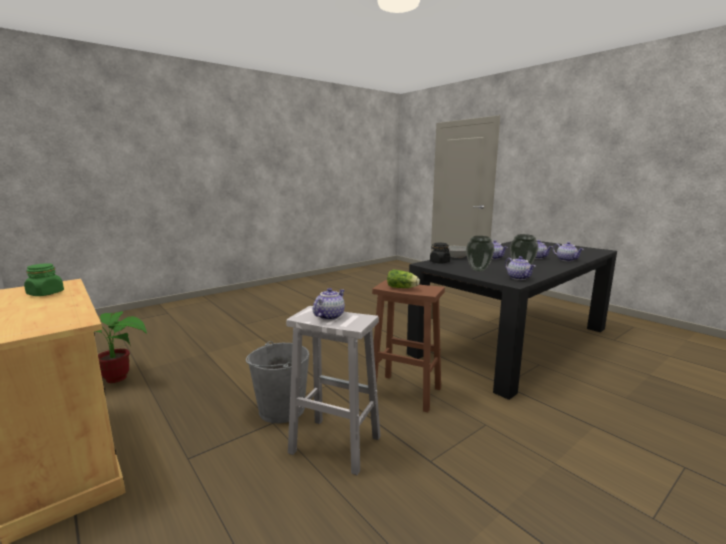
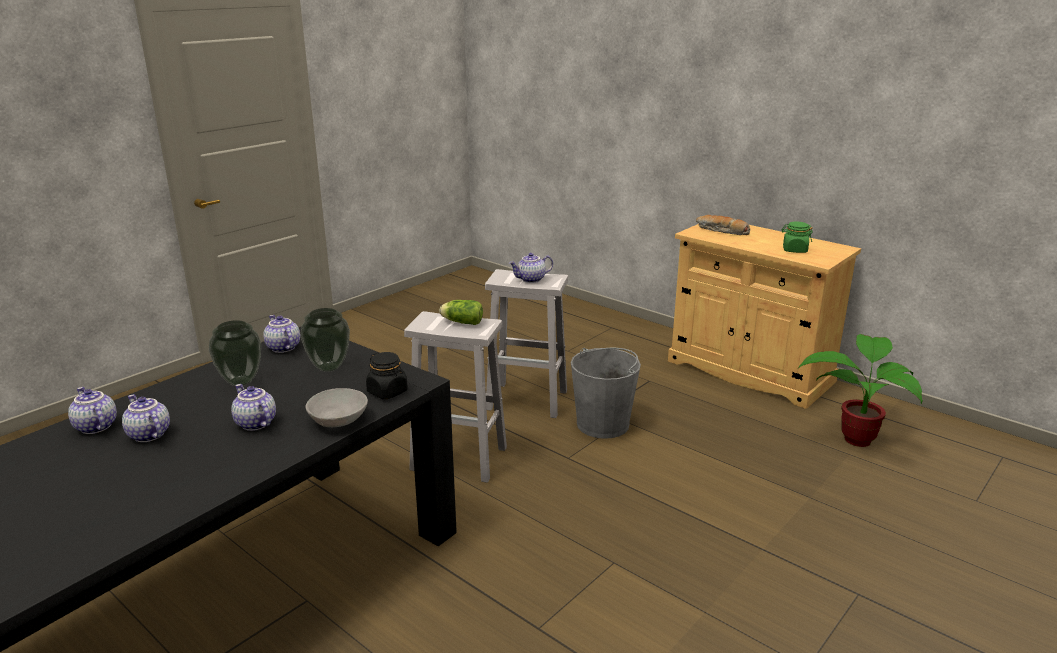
camera: 170 degrees right, 10 degrees up
(36, 321) = (721, 231): none -> bread
(329, 316) = (531, 280): teapot -> teapot turned 45 degrees clockwise
(404, 392) = (461, 458): brown stool -> white stool

